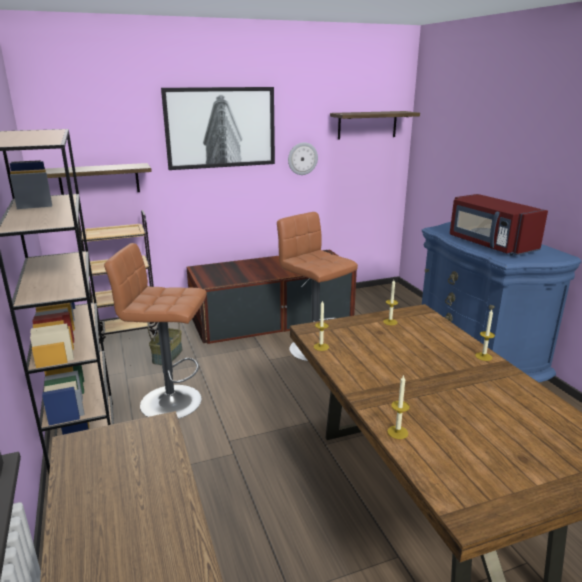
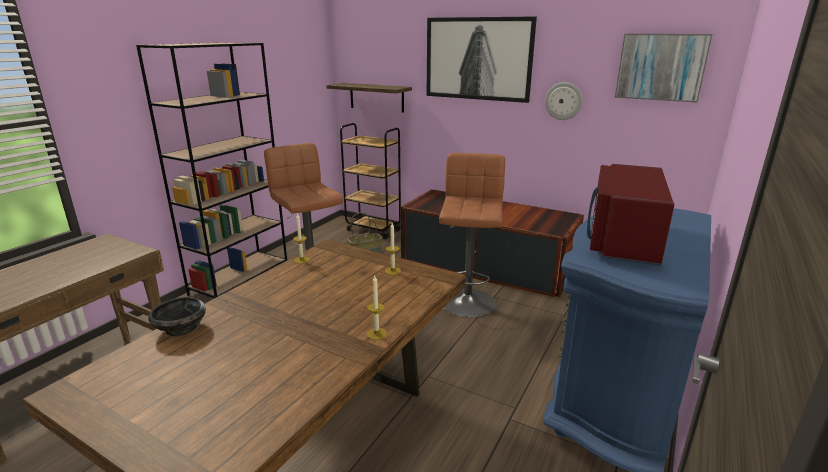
camera: 50 degrees right, 0 degrees up
(367, 125) = (661, 67): shelf -> picture
(397, 432) = (180, 328): candle -> black bowl

